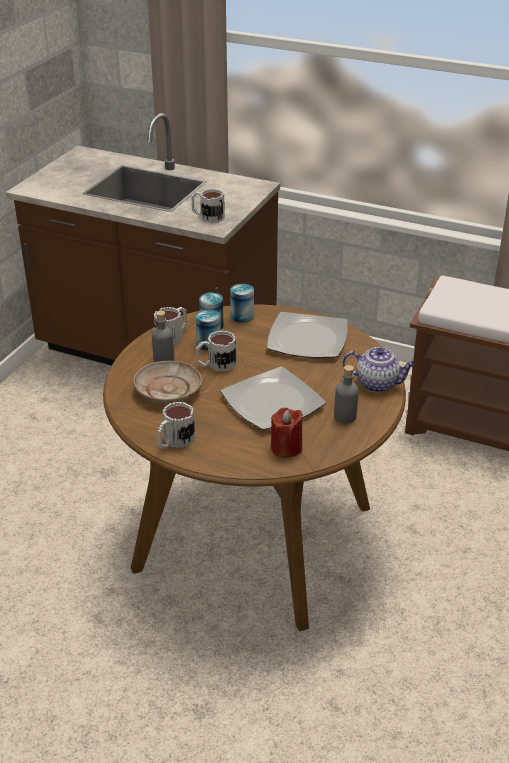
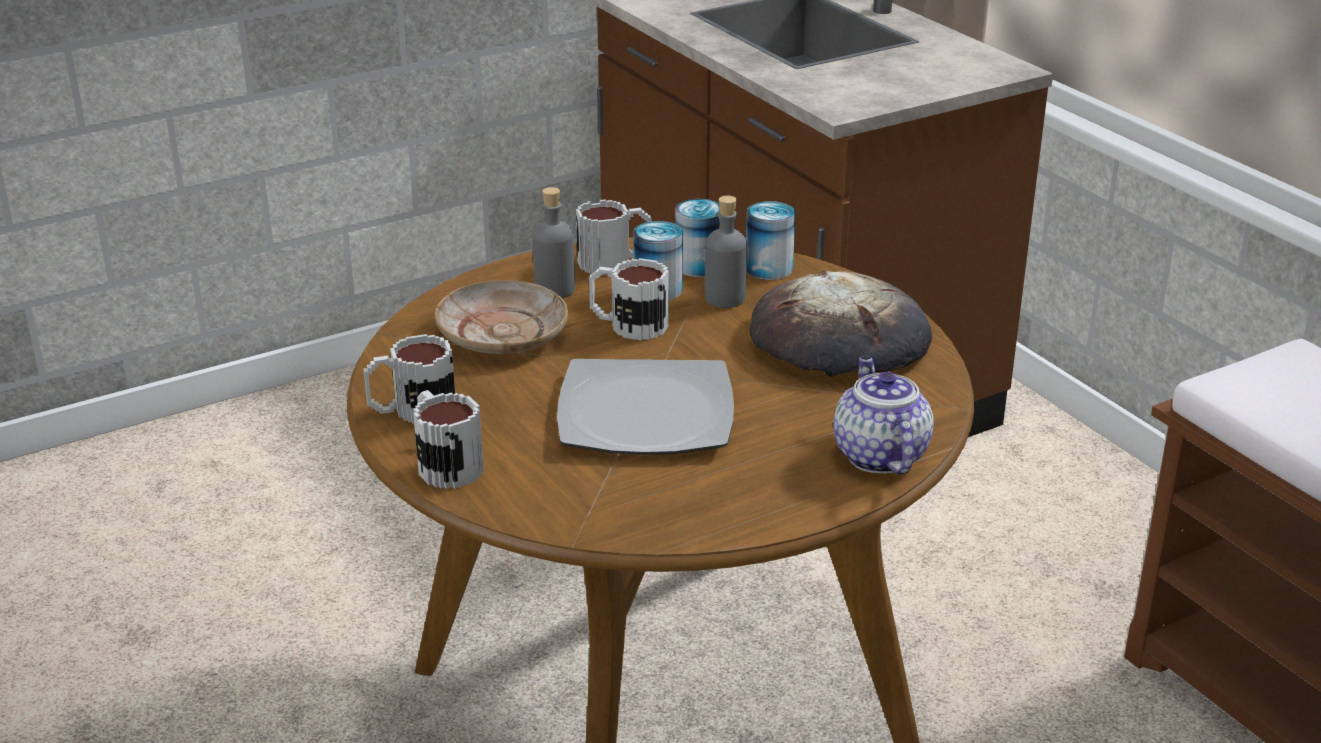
camera: 35 degrees right, 5 degrees down
(207, 217) = (848, 90): mug -> mug (444, 463)
(286, 448) = (574, 491): red candle -> none
(308, 339) = (839, 340): plate -> bread
(345, 417) = (744, 484): grey bottle -> grey bottle (725, 298)
(378, 384) = (878, 455): teapot -> teapot turned 150 degrees counterclockwise

